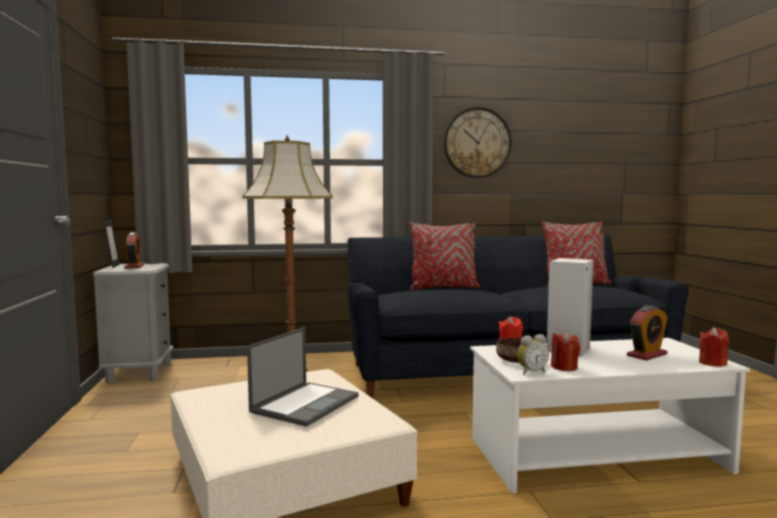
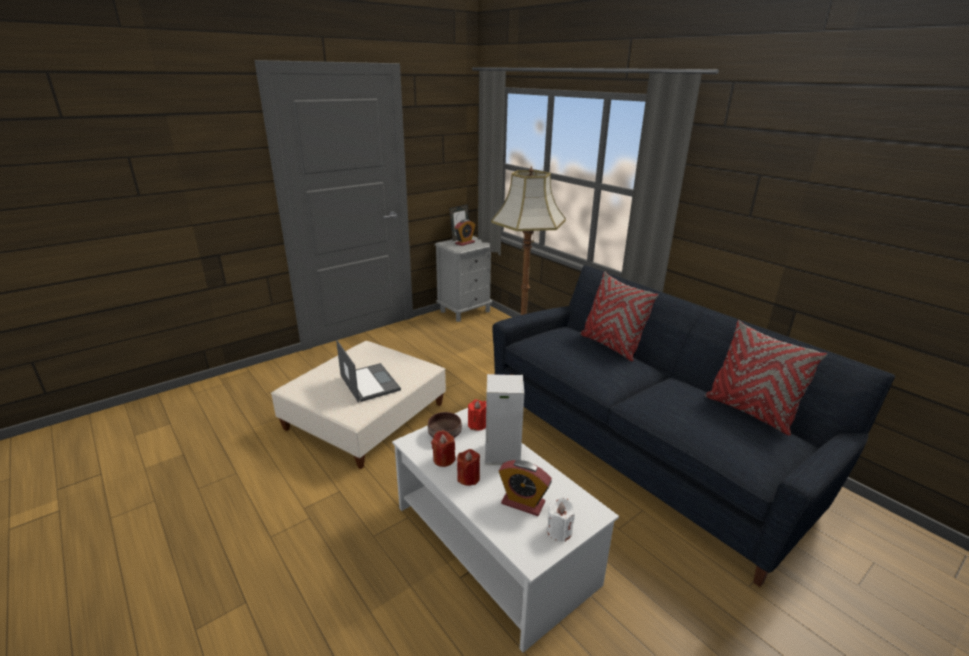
camera: 60 degrees right, 20 degrees up
(305, 403) = (369, 382): laptop -> laptop turned 120 degrees counterclockwise
(477, 143) = (752, 190): wall clock -> none
(531, 372) = (419, 446): alarm clock -> none
(687, 352) = (559, 531): none -> white candle
(712, 363) = (527, 551): red candle -> red candle (468, 478)

